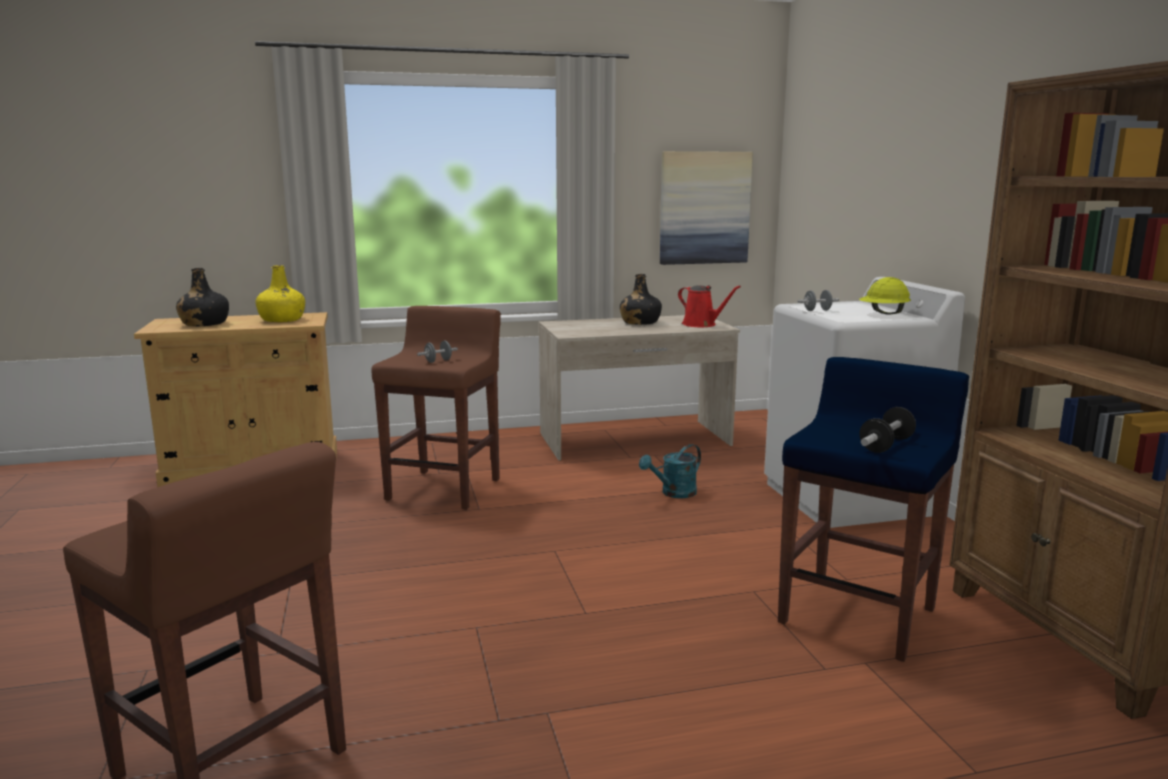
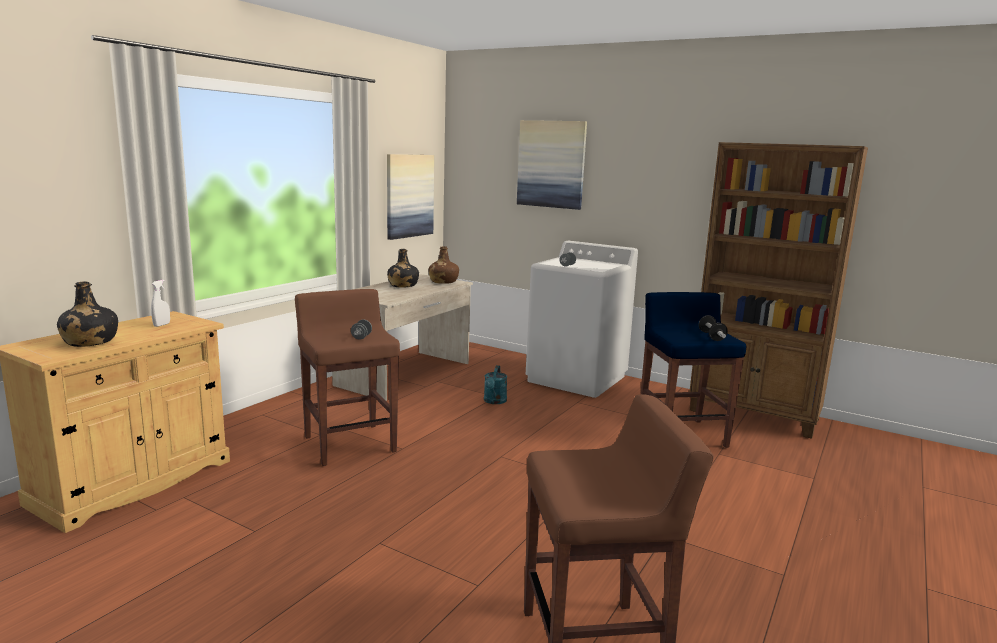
camera: 45 degrees left, 0 degrees up
(282, 320) = (161, 325): yellow bottle -> white spray bottle
(701, 324) = (443, 282): red watering can -> brown bottle
(878, 154) = (551, 164): none -> picture
(884, 314) = (600, 264): yellow hard hat -> none

